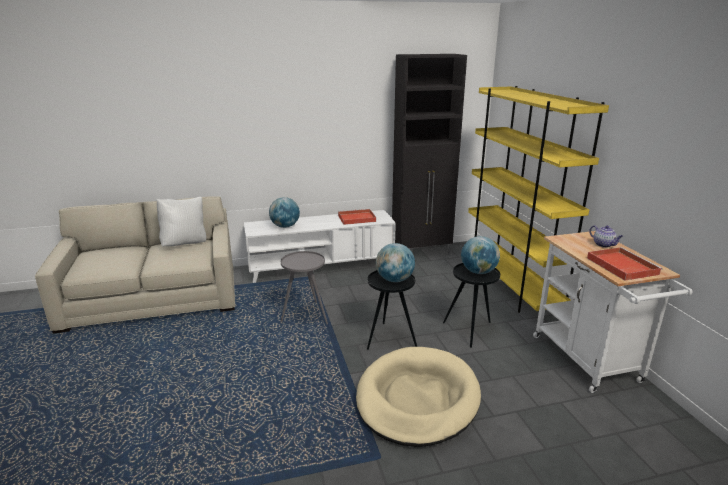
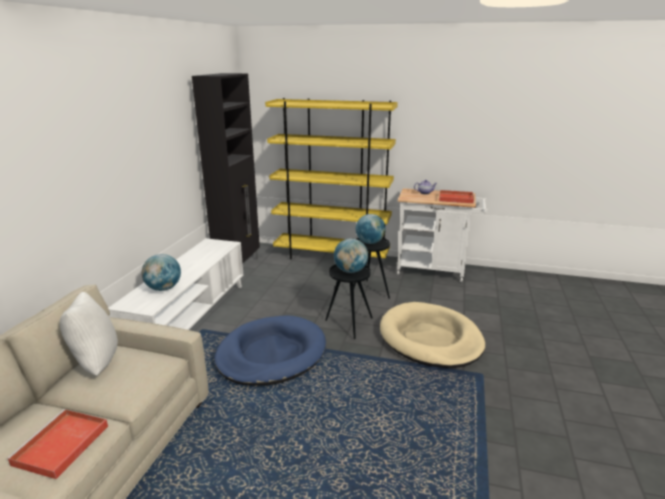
camera: 60 degrees left, 0 degrees up
(305, 316) = (271, 354): grey side table -> blue dog bed
(356, 218) = (205, 253): red tray -> red tray (60, 446)

